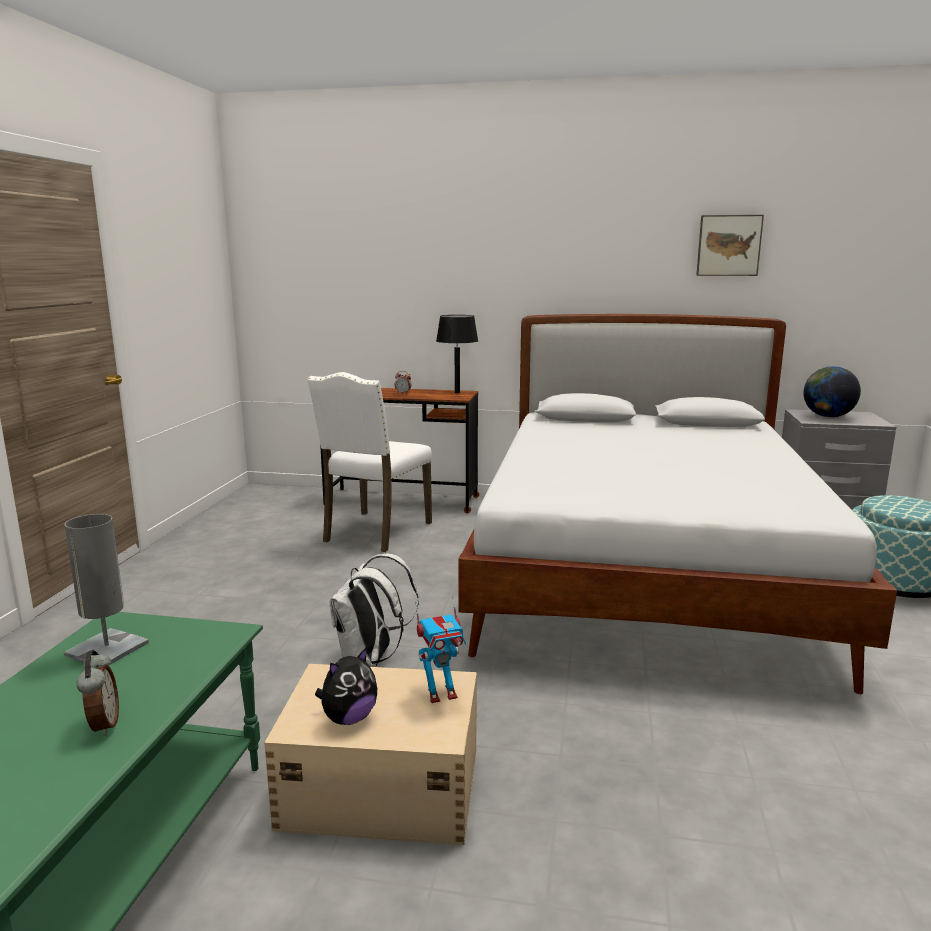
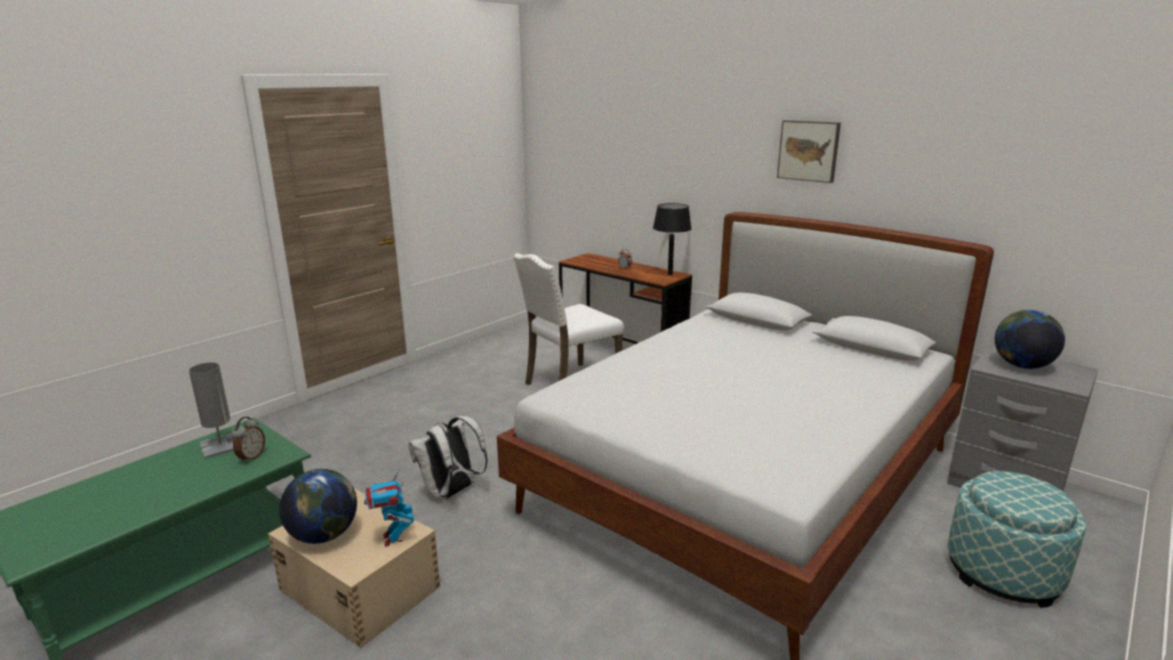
camera: 30 degrees right, 5 degrees up
(103, 725) = (161, 495): alarm clock -> alarm clock (251, 457)
(348, 718) = (324, 535): plush toy -> globe
(441, 694) = (392, 538): toy robot -> toy robot turned 60 degrees clockwise
(728, 245) = (941, 159): picture -> picture (809, 150)

